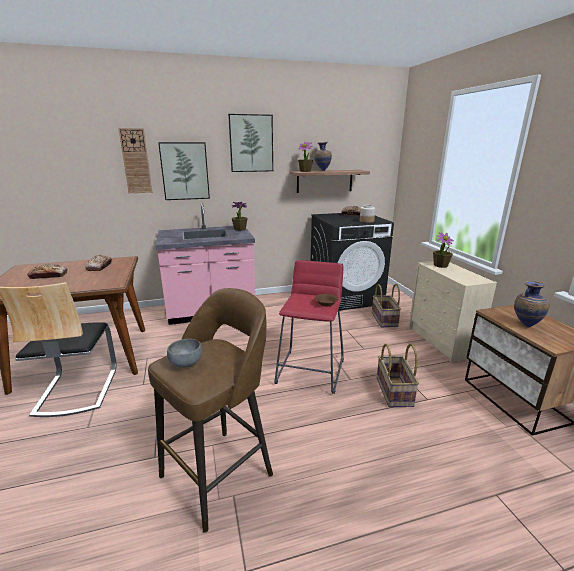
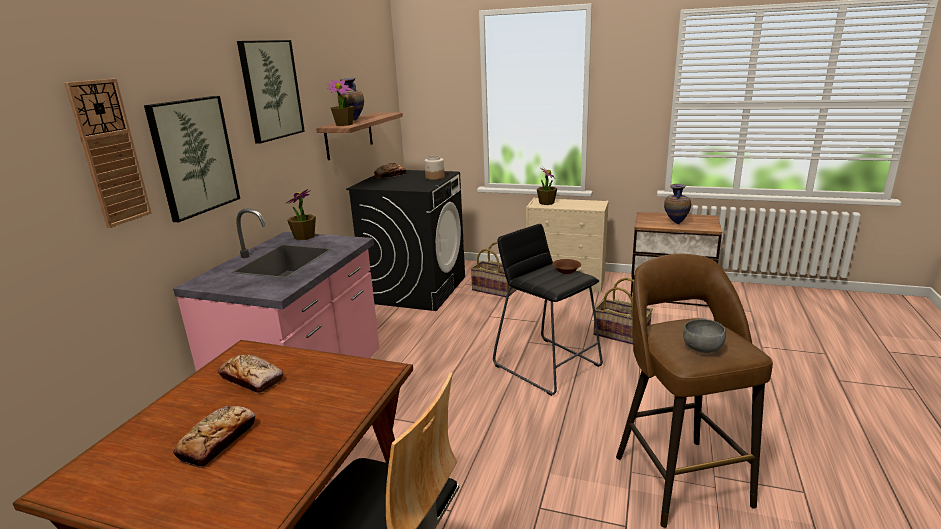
camera: 55 degrees left, 0 degrees up
(310, 370) = (547, 365): red stool -> black stool

